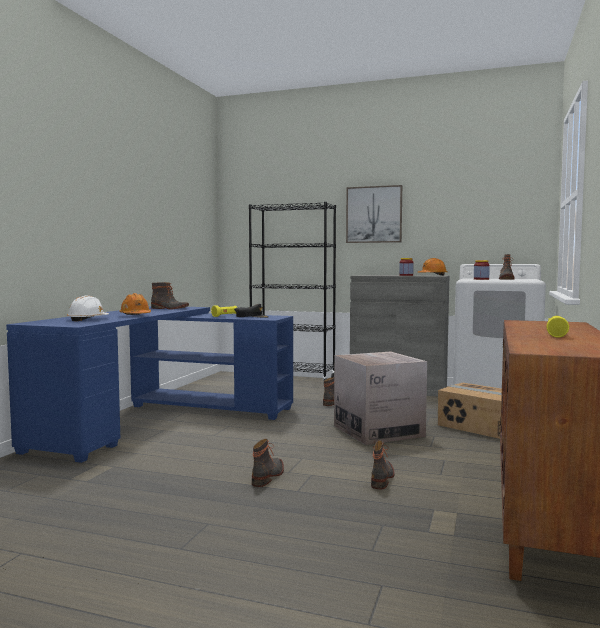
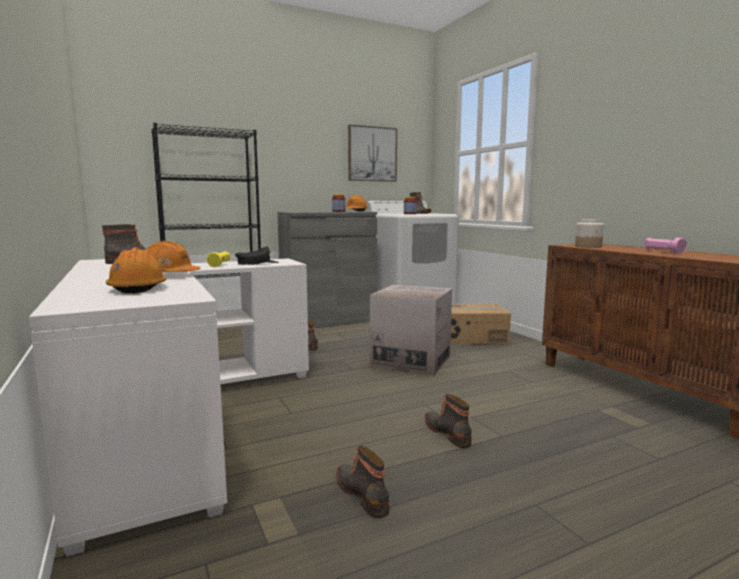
camera: 45 degrees left, 5 degrees up
(87, 319) = (138, 288): white hard hat -> orange hard hat
(160, 419) = (177, 416): blue desk -> white desk
(374, 214) = (286, 149): picture -> picture (372, 154)
(382, 478) = (515, 399): boot -> boot (363, 494)
(528, 324) = (588, 246): none -> jar
(556, 334) = (663, 252): yellow flashlight -> pink flashlight

